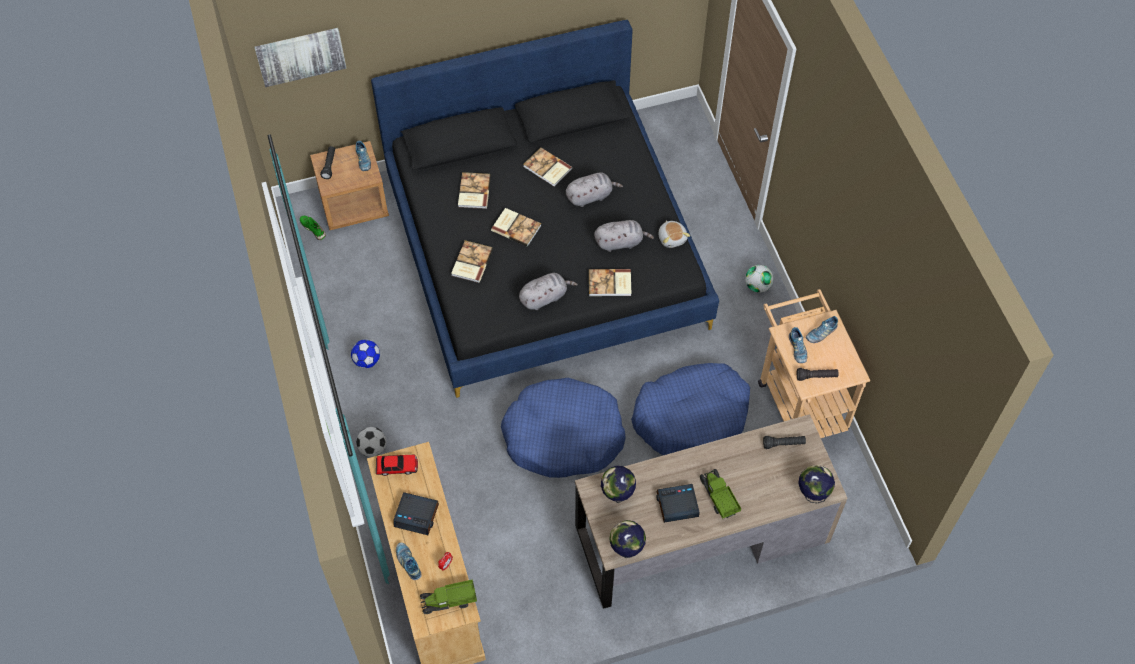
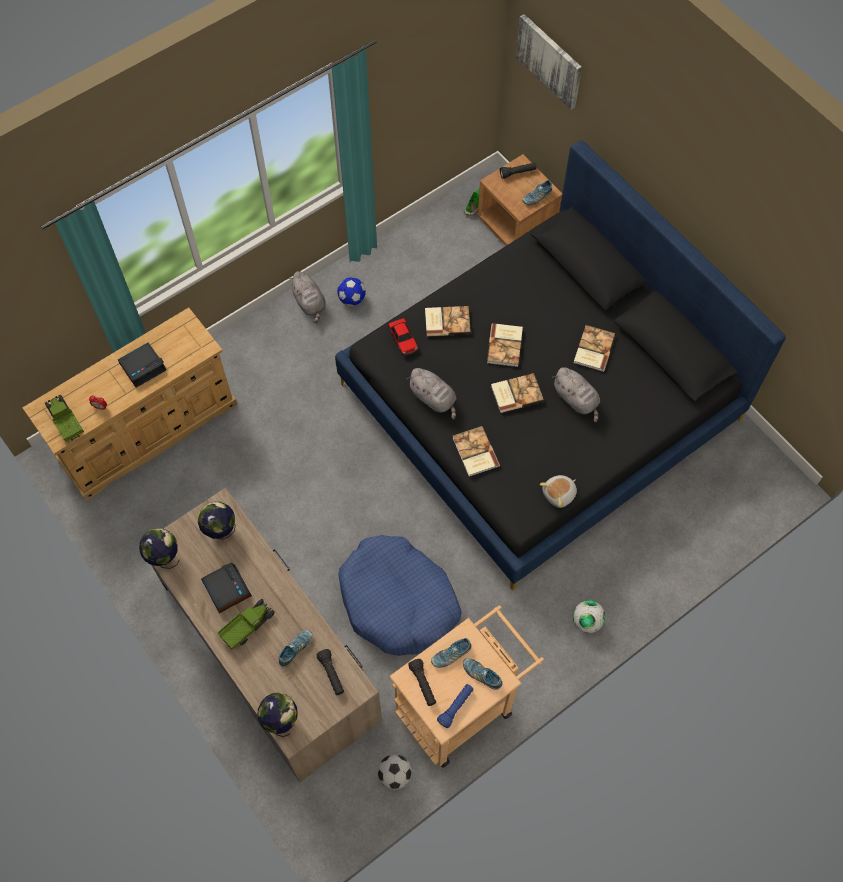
camera: 70 degrees right, 5 degrees up
(373, 448) = (264, 337): football -> football (395, 775)
(397, 467) = (187, 333): toy car -> toy car (403, 339)
(408, 563) = (94, 377): shoe -> shoe (295, 649)
(417, 515) = (143, 366): alarm clock -> alarm clock turned 120 degrees counterclockwise
(473, 192) = (532, 295): book -> book (516, 393)
(563, 436) = (333, 489): blue dog bed -> none
(620, 242) = (531, 446): grey plush toy -> grey plush toy (310, 303)
(842, 359) = (456, 707): none -> blue flashlight

